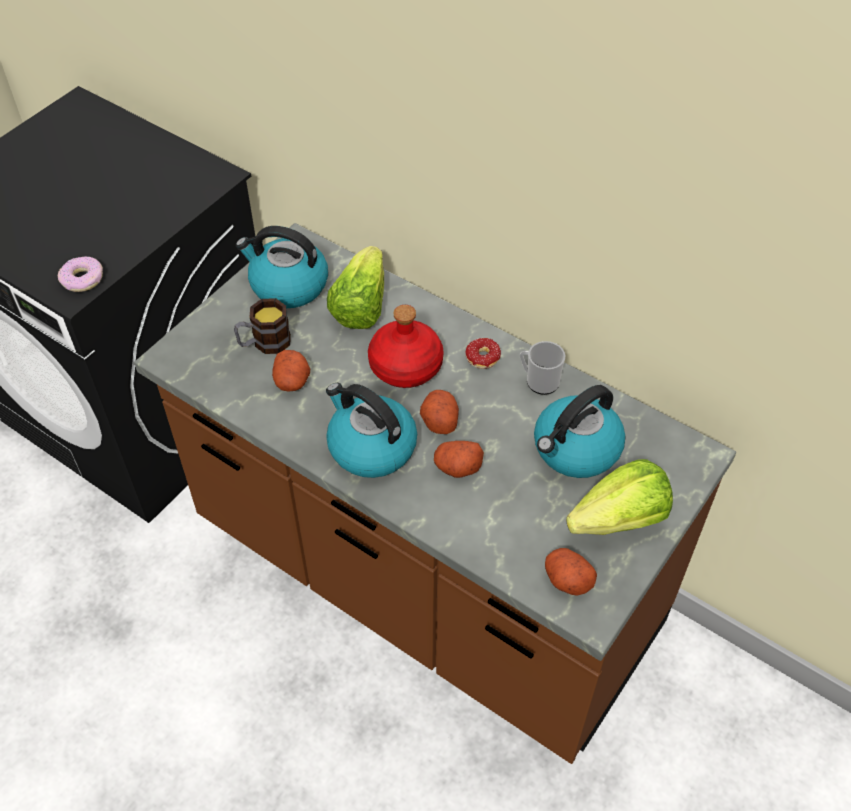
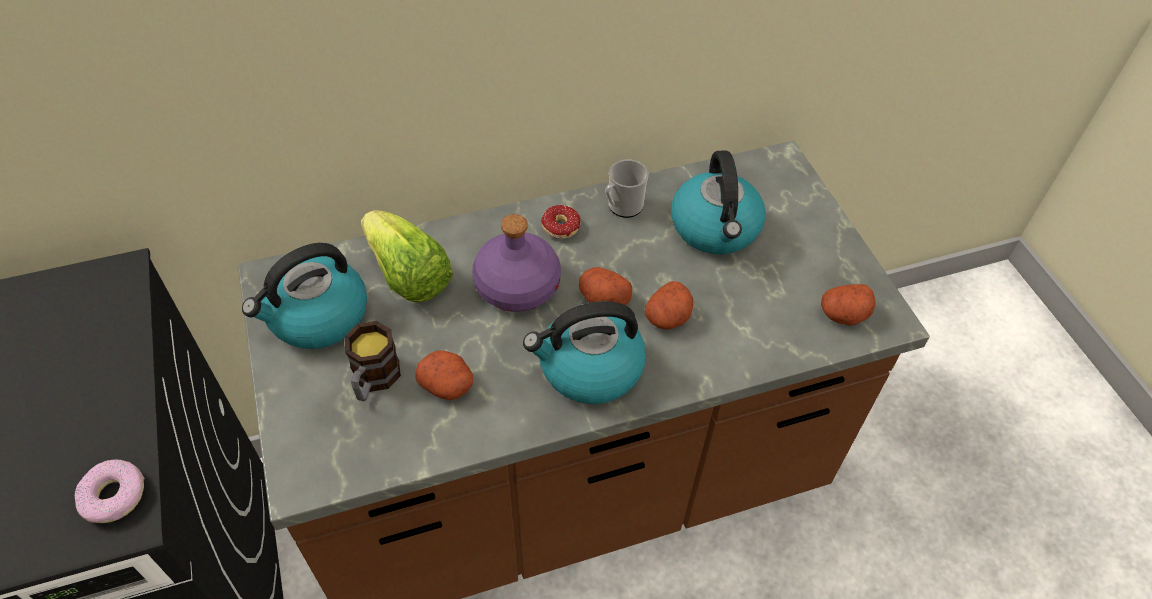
camera: 55 degrees left, 0 degrees up
(405, 365) = (516, 286): red bottle -> purple bottle
(619, 520) = (808, 245): lettuce -> none

